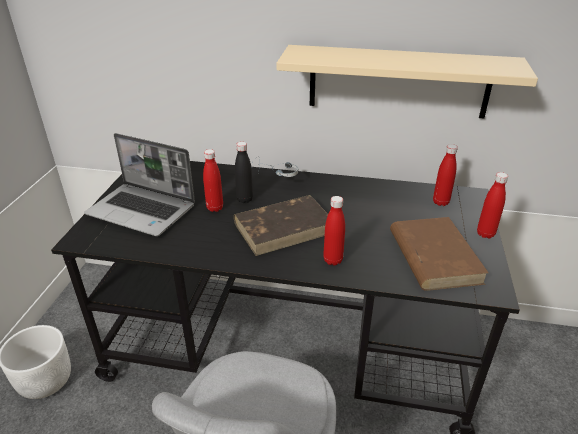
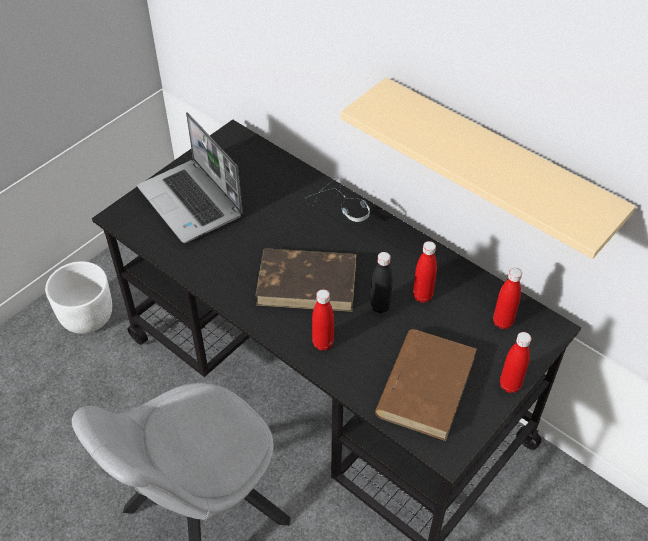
camera: 30 degrees right, 15 degrees up
(215, 208) = (260, 227): red bottle -> red bottle (422, 296)
(244, 199) = (296, 228): black bottle -> black bottle (380, 306)

